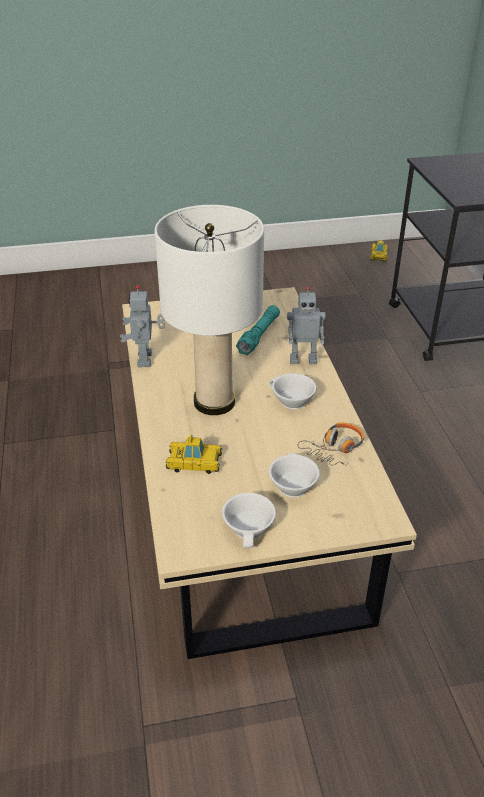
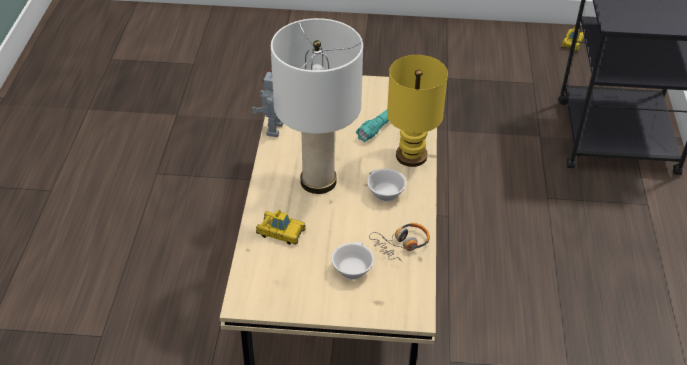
camera: 15 degrees right, 5 degrees up
(250, 529) = (303, 298): white cup -> none
(303, 359) = (412, 156): toy robot -> yellow table lamp

